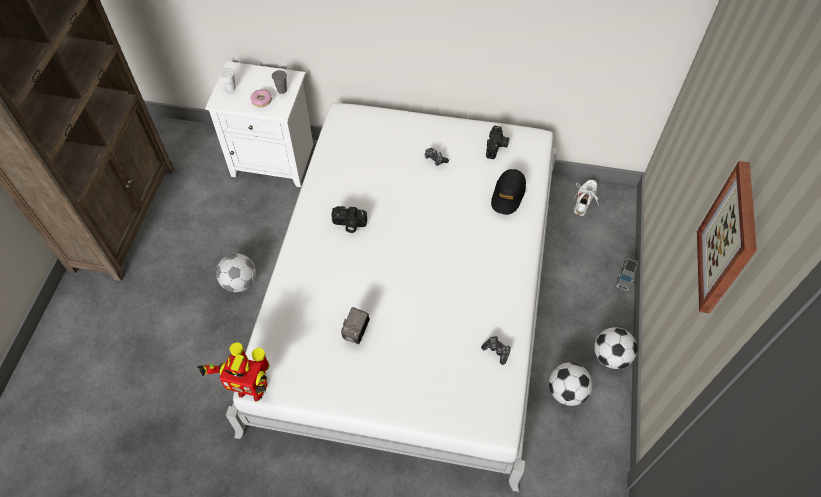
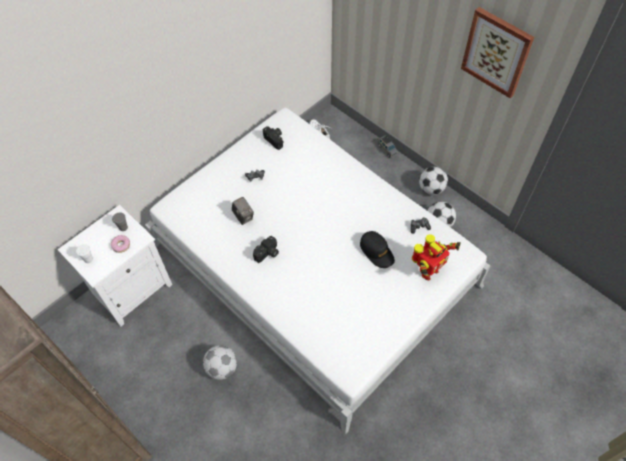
camera: 55 degrees left, 0 degrees up
(250, 389) = (353, 381): toy robot -> toy robot (428, 272)
(356, 332) = (354, 294): camera -> camera (243, 216)
(508, 195) = (316, 156): black cap -> black cap (377, 251)

